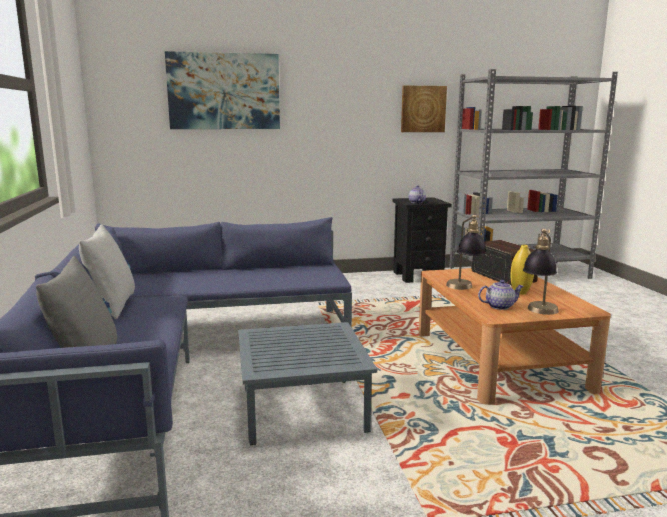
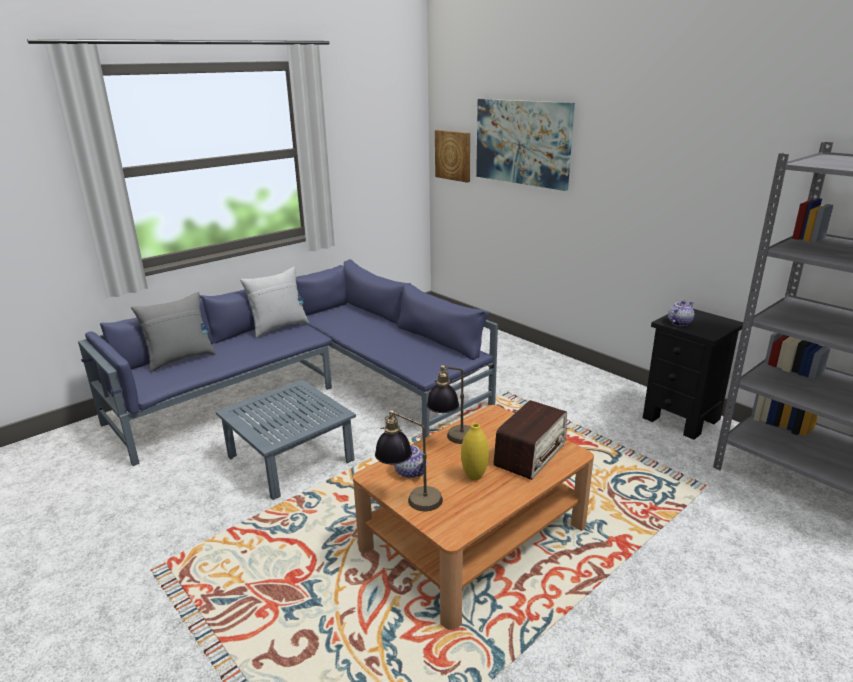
camera: 60 degrees right, 10 degrees up
(423, 109) = (751, 190): picture -> picture (453, 155)

